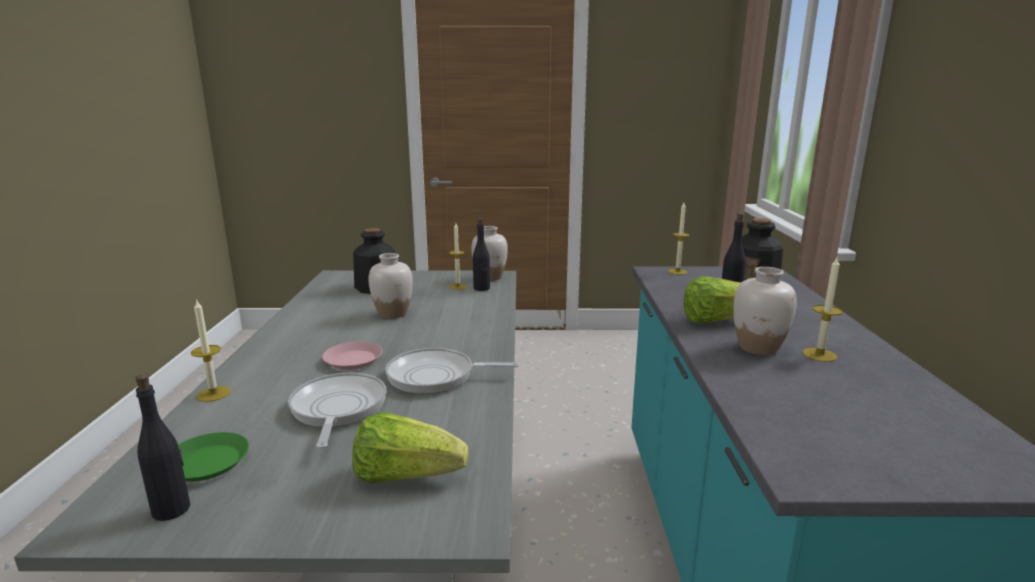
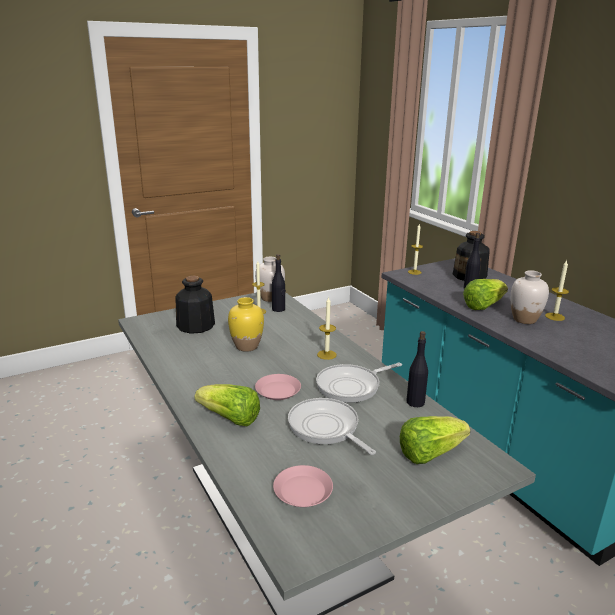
camera: 30 degrees left, 5 degrees up
(172, 509) = (332, 524): black bottle -> black bottle (415, 402)
(207, 462) = (302, 490): green plate -> pink plate
(213, 394) = (220, 446): candle -> candle (326, 354)
(265, 373) = (230, 419): none -> lettuce
(393, 314) = (247, 346): white vase -> yellow vase

